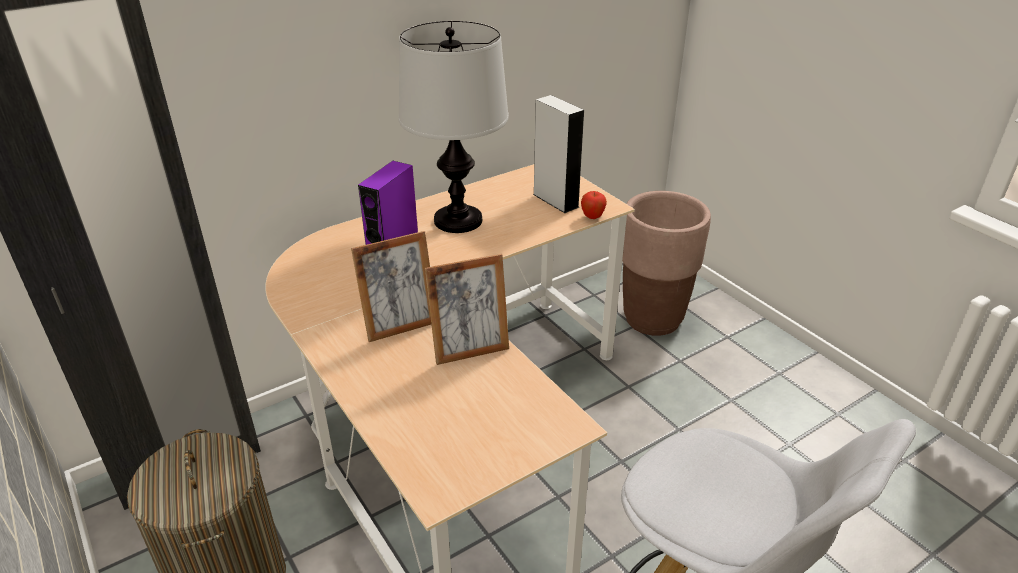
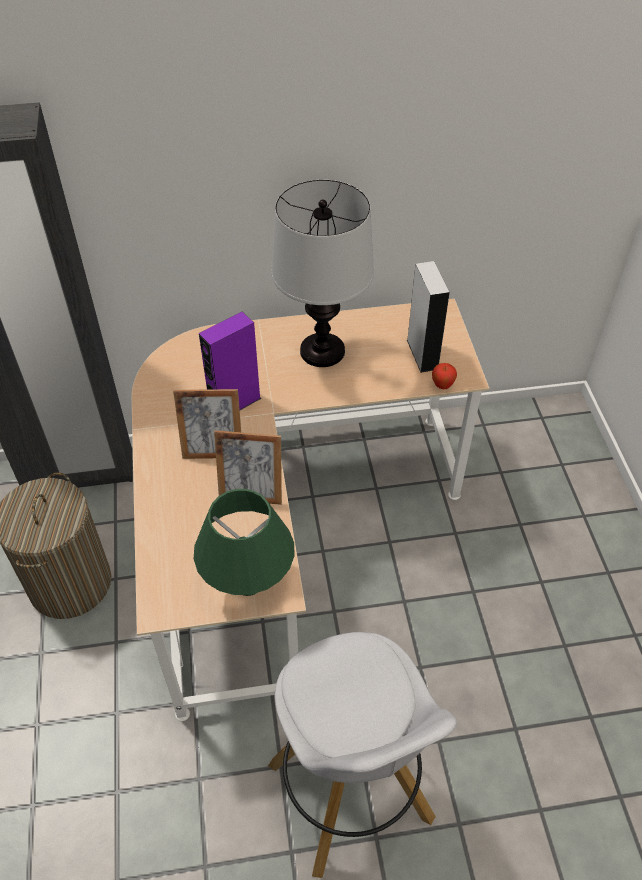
camera: 25 degrees right, 15 degrees up
(526, 429) = (248, 583): none -> green table lamp
(652, 319) = (523, 471): brown planter -> none

